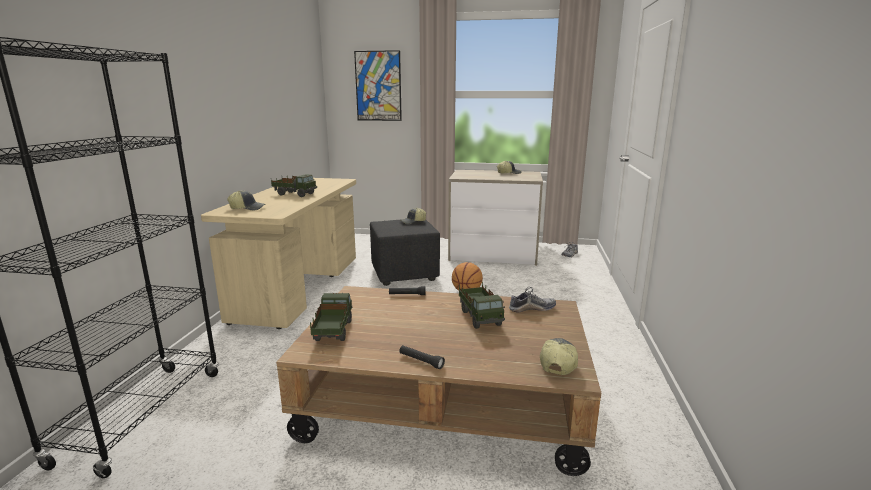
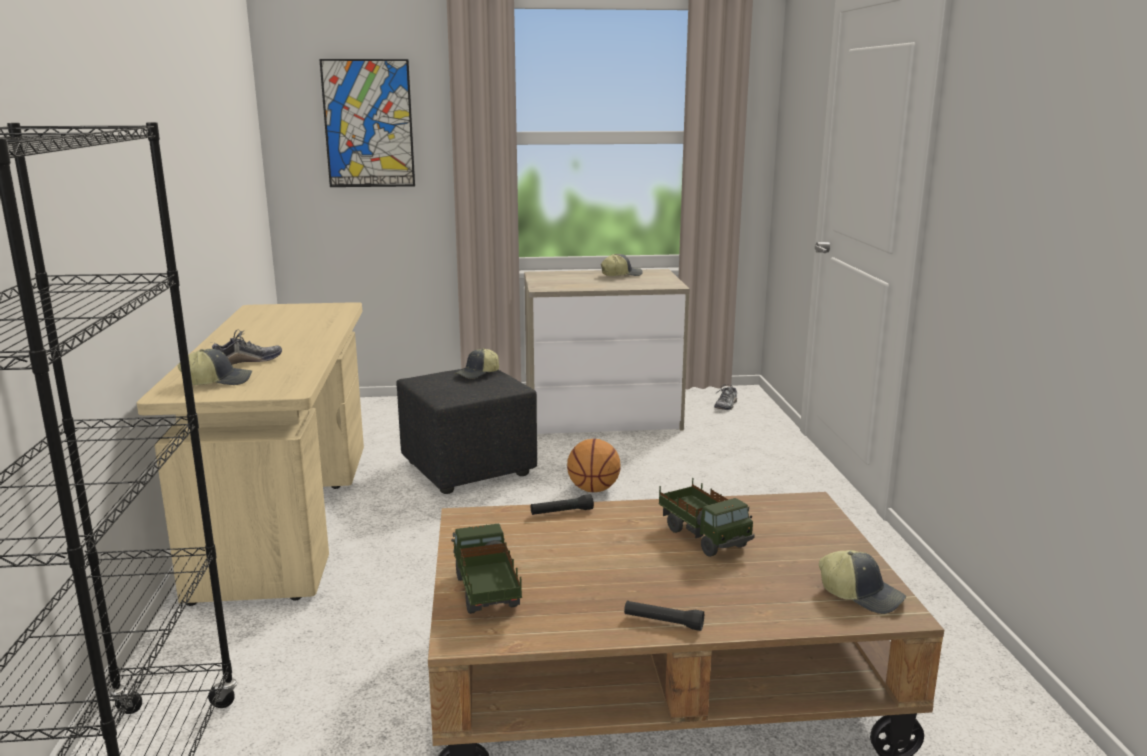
camera: 15 degrees left, 0 degrees up
(295, 194) = (279, 344): toy truck -> none
(532, 308) = (771, 512): shoe -> shoe (247, 361)
(557, 363) = (861, 594): cap -> cap turned 120 degrees clockwise

